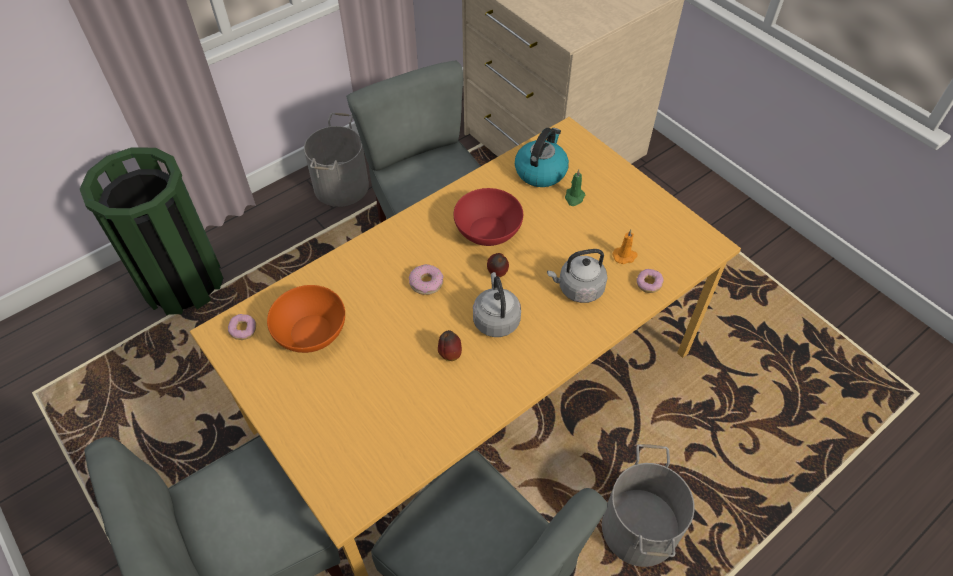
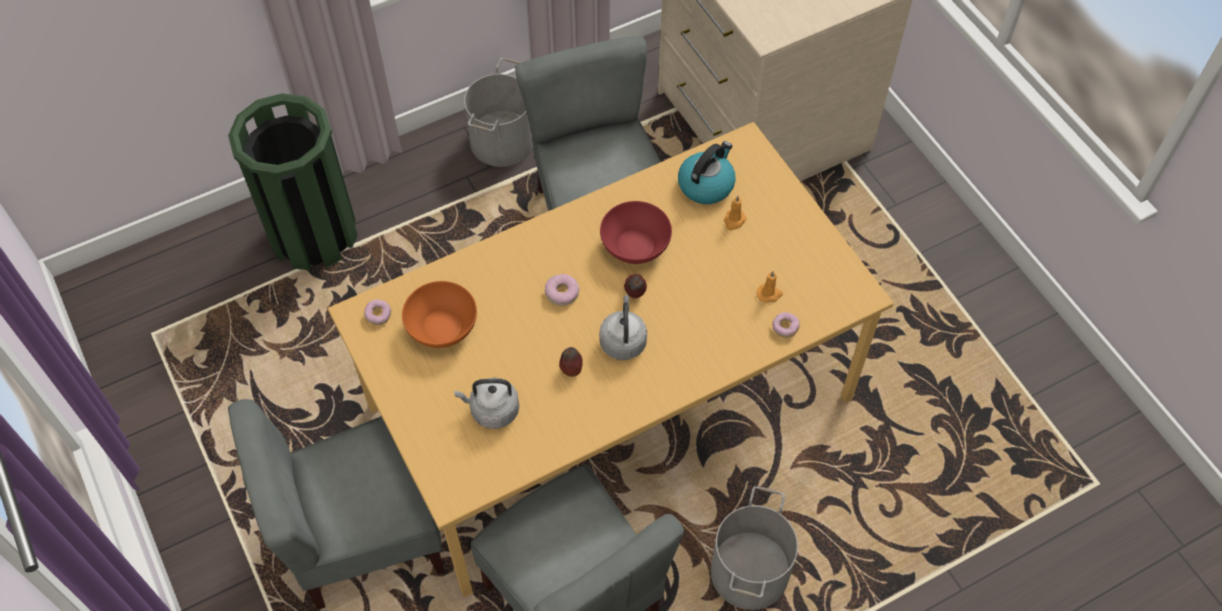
camera: 10 degrees right, 5 degrees up
(574, 198) = (734, 220): green candle -> orange candle
(578, 289) = (712, 322): grey kettle -> grey kettle (492, 410)

